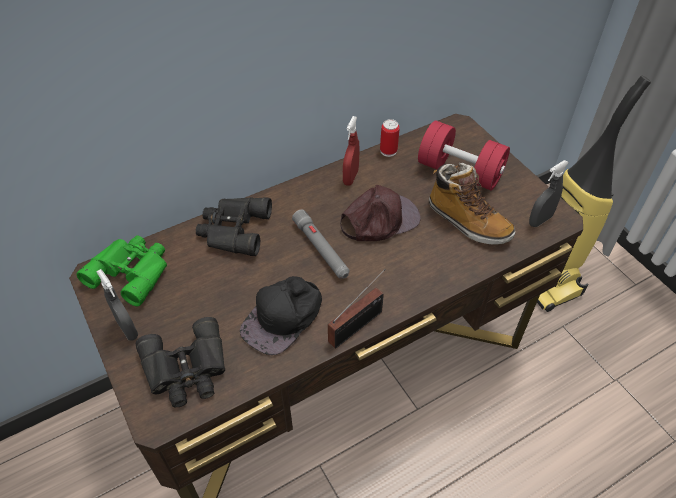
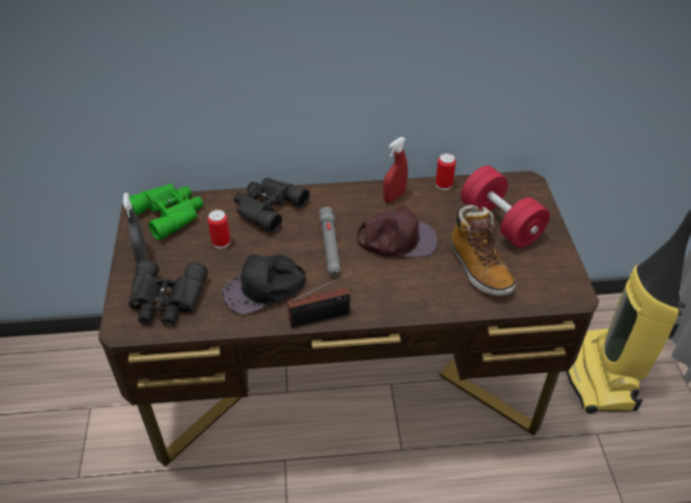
camera: 25 degrees right, 5 degrees down
(207, 284) = (221, 242): none -> can
(540, 220) = (551, 289): grey spray bottle -> none

